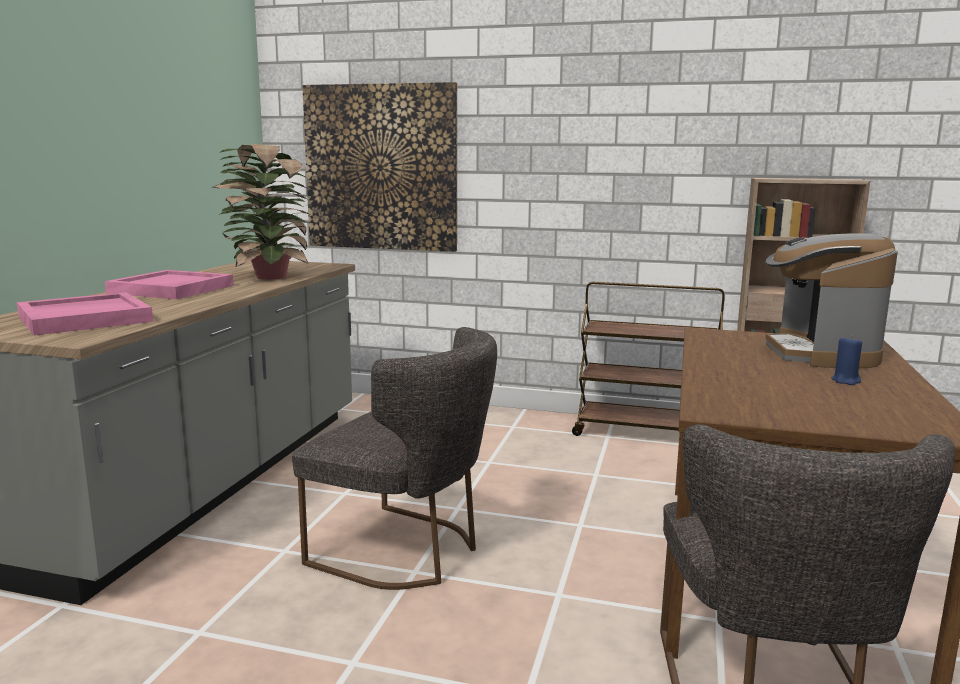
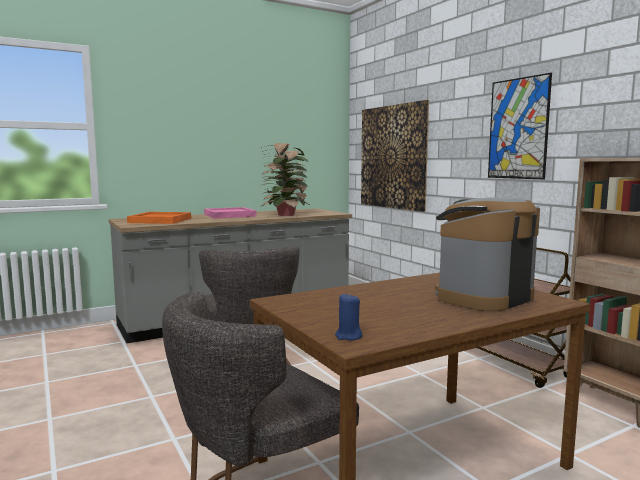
camera: 45 degrees right, 5 degrees down
(86, 318) = (161, 220): pink tray -> orange tray
(621, 136) = (518, 129): none -> picture
(846, 381) = (424, 310): blue candle -> blue candle (348, 336)

